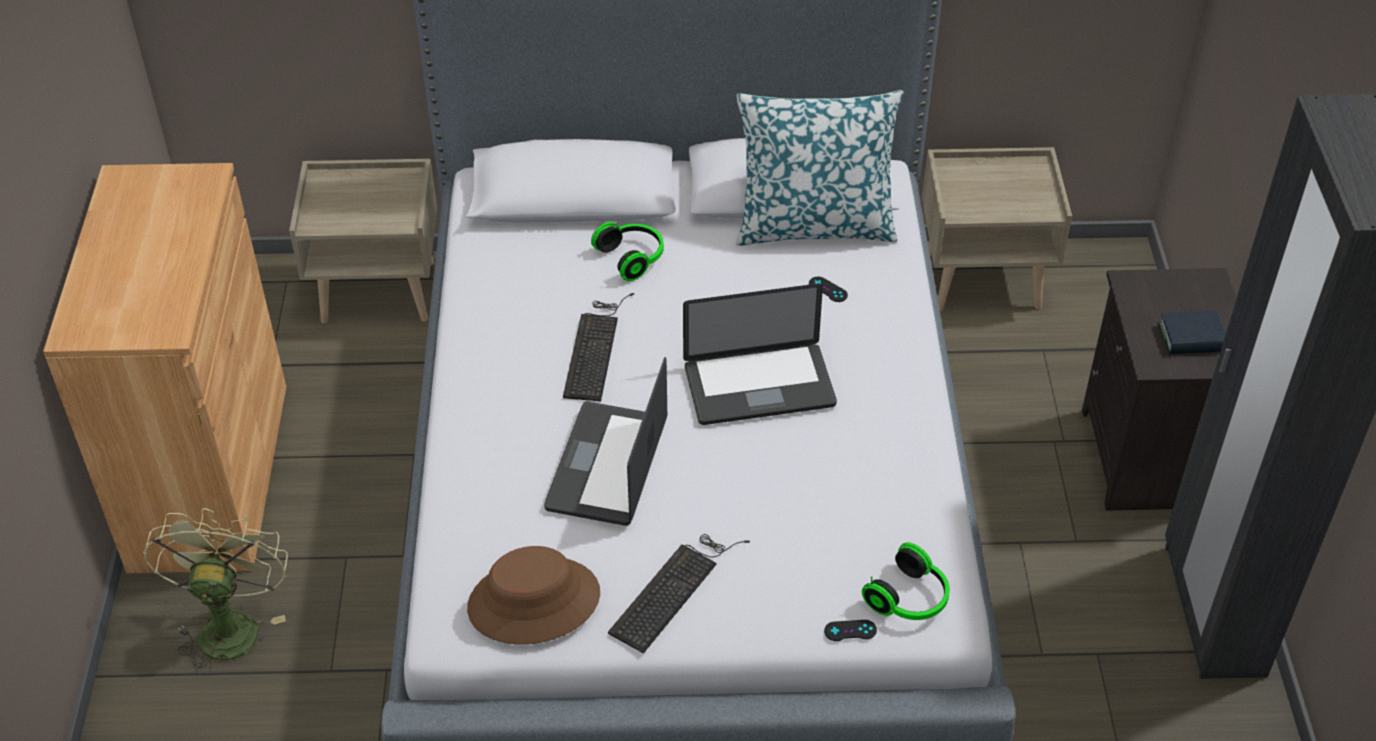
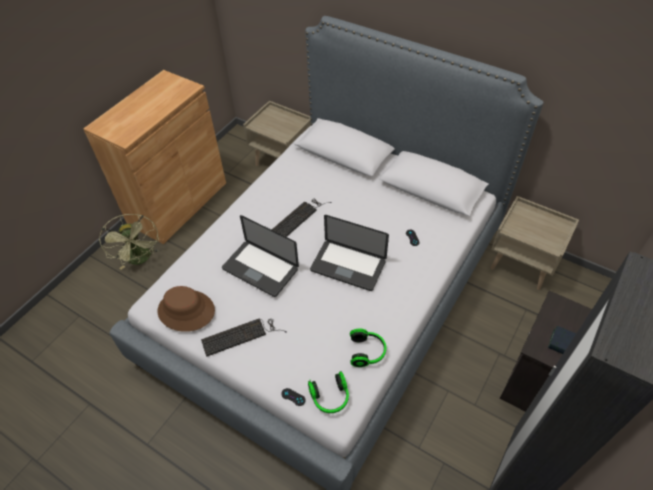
camera: 35 degrees right, 5 degrees up
(229, 624) = (141, 259): green fan -> green fan turned 120 degrees clockwise
(607, 465) = (260, 269): laptop -> laptop turned 105 degrees counterclockwise
(633, 257) = (344, 187): headphones -> headphones (367, 352)
(814, 225) = (430, 207): pillow -> none

